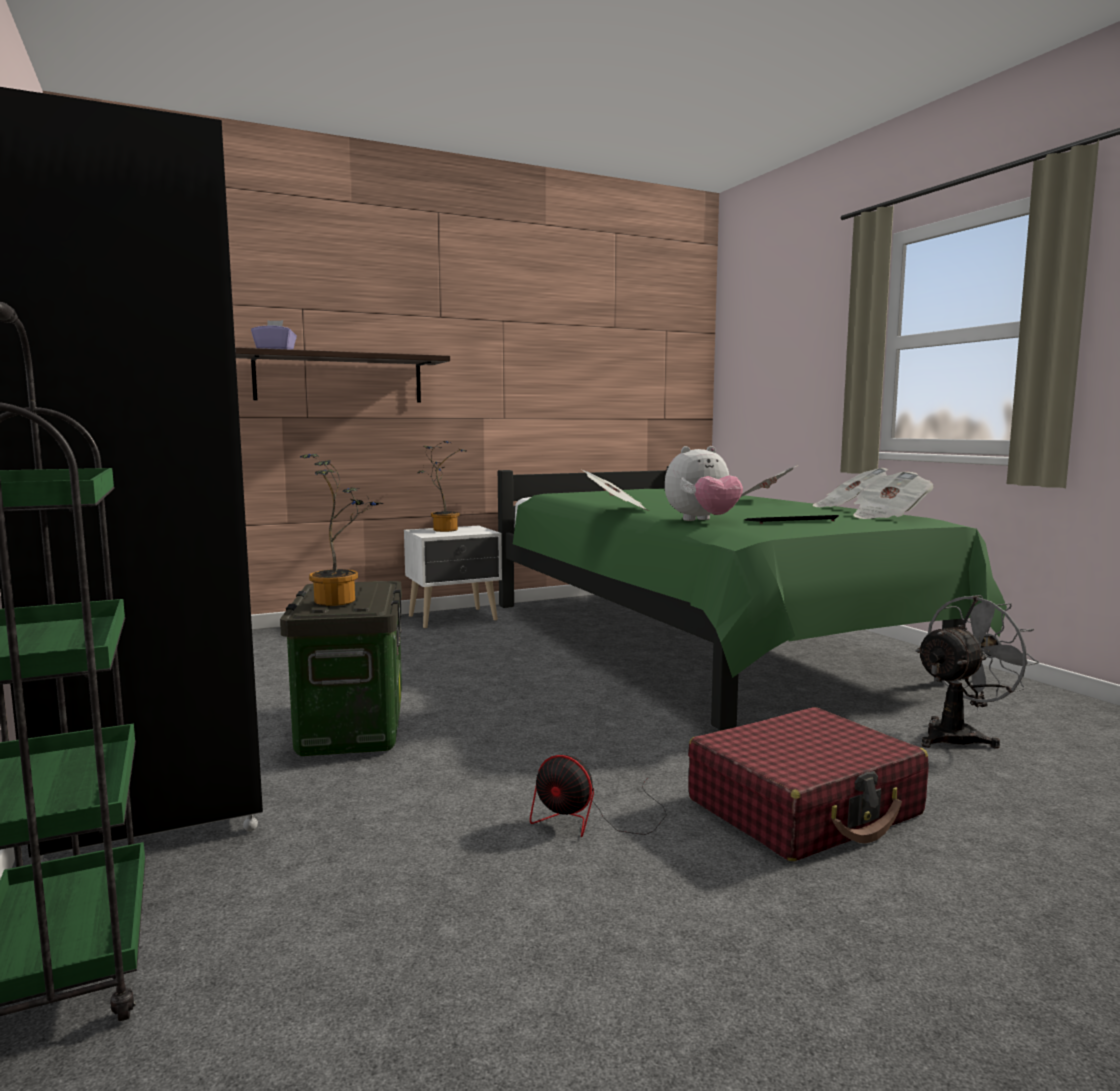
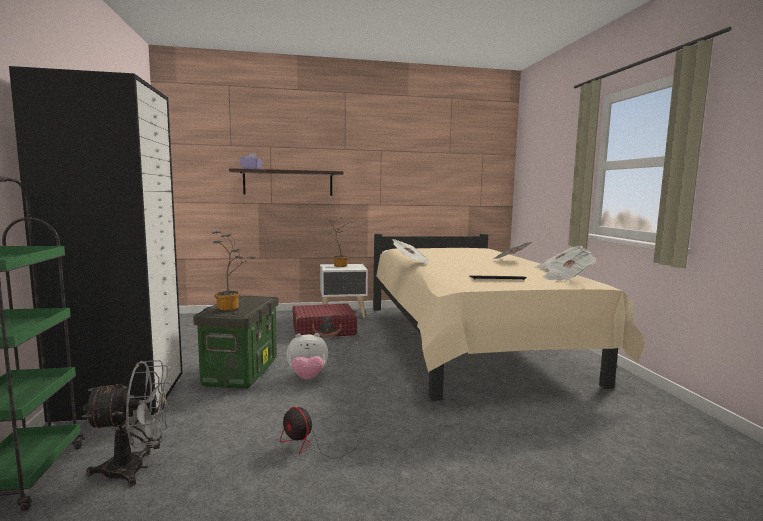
camera: 15 degrees right, 0 degrees up
(700, 642) = (468, 342): green bed -> beige bed
(702, 521) = (444, 275): plush toy -> plush toy (307, 377)
(805, 808) = (438, 458): red suitcase -> red suitcase (324, 330)
(960, 736) = (580, 425): grey fan -> grey fan (135, 469)

